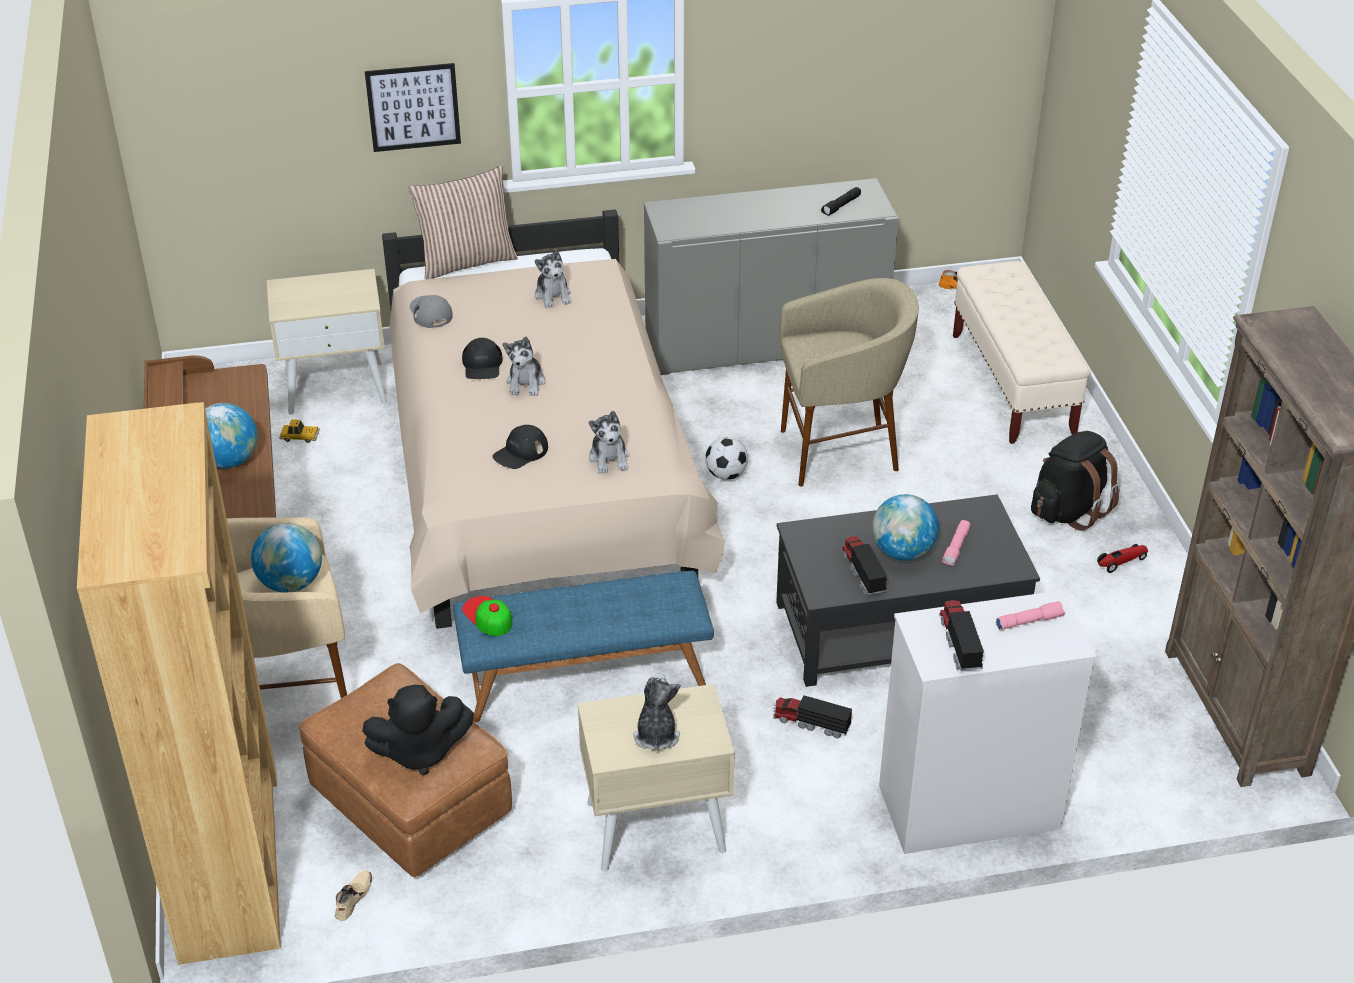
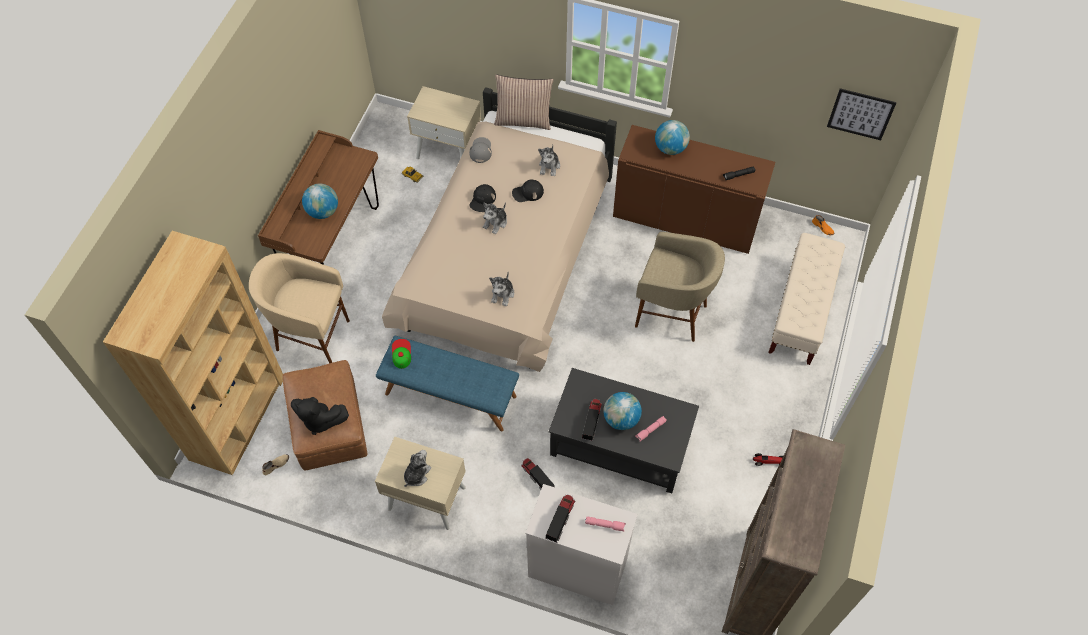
camera: 30 degrees right, 20 degrees up
(291, 583) = (311, 299): globe -> globe (670, 148)
(413, 107) = (513, 30): picture -> picture (860, 114)
(520, 452) = (463, 269): black cap -> black cap (527, 193)
(726, 475) = (602, 301): football -> none
(765, 342) = (685, 219): grey cabinet -> brown cabinet
(1068, 510) = (766, 413): black backpack -> none

